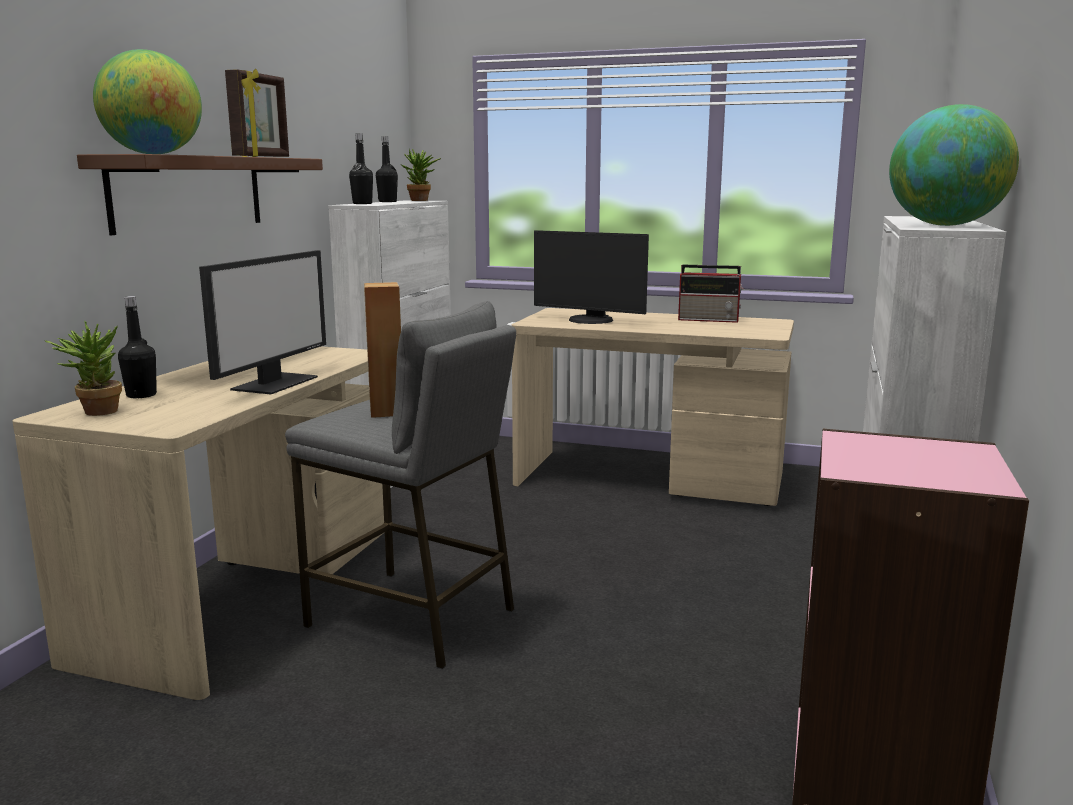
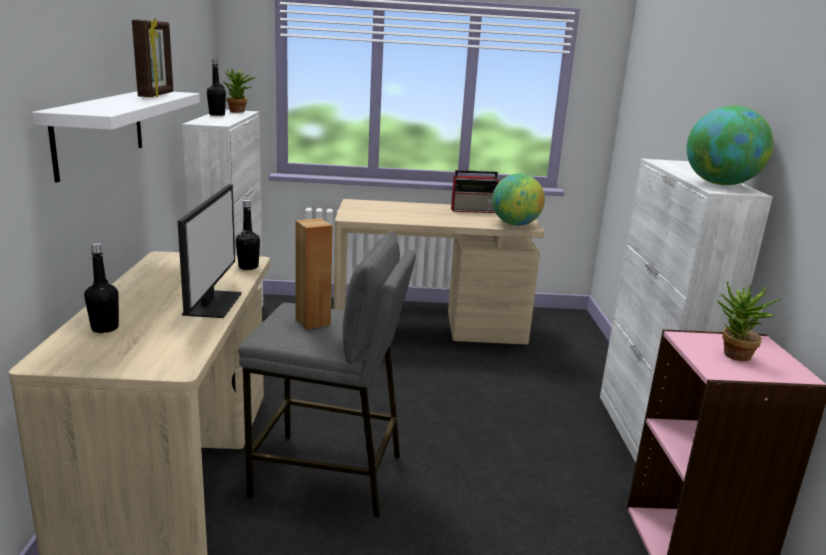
camera: 20 degrees left, 5 degrees up
(94, 412) = (82, 354): potted plant -> potted plant (733, 356)
(154, 154) = (99, 108): globe -> globe (515, 224)
(189, 193) = (100, 131): brown shelf -> white shelf
(362, 203) = (207, 121): black bottle -> black bottle (248, 267)
(590, 320) = (390, 214): monitor -> none

